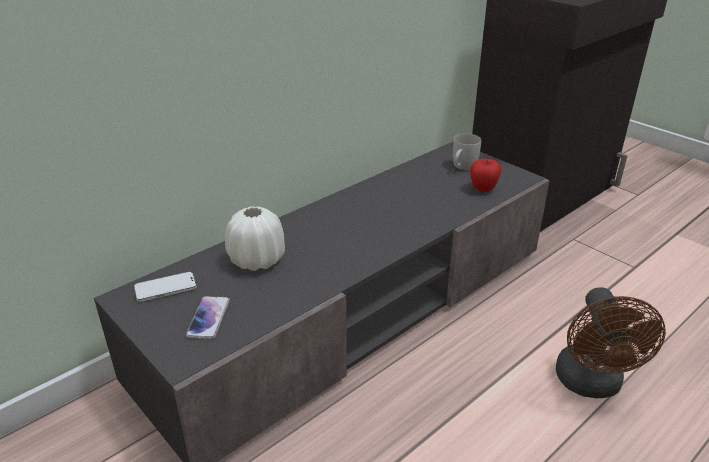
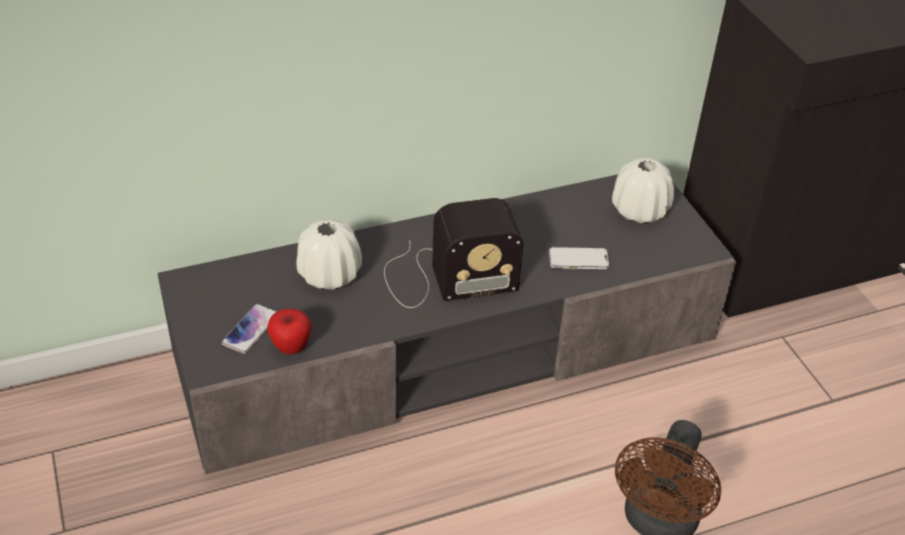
camera: 20 degrees right, 10 degrees up
(165, 288) = (226, 282): phone -> phone (578, 260)
(354, 238) = (445, 277): none -> radio
(462, 167) = (639, 211): white mug -> white vase
(483, 189) = (640, 252): apple -> apple (291, 347)

